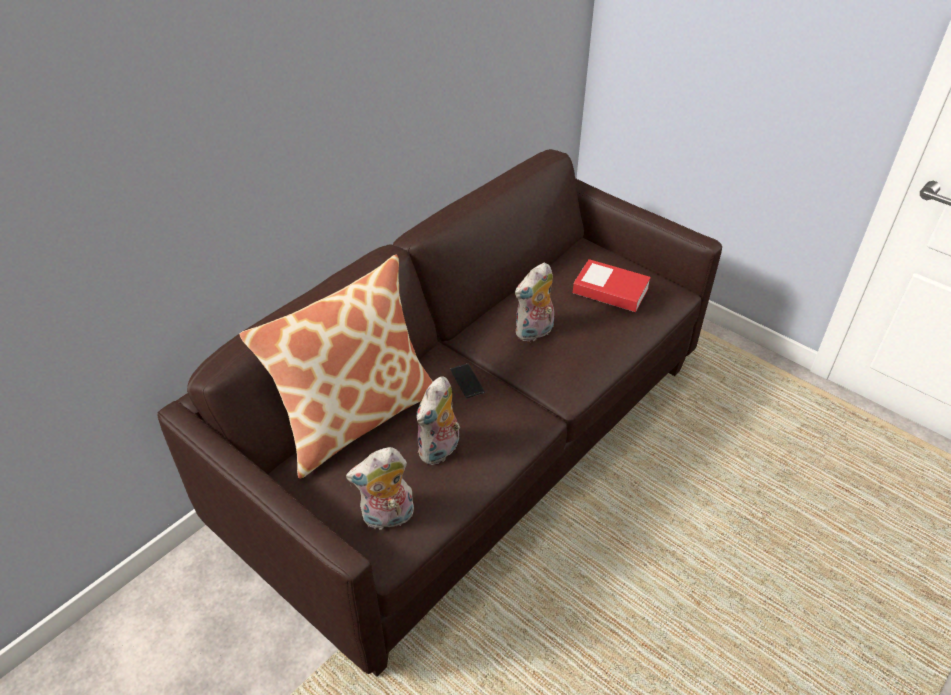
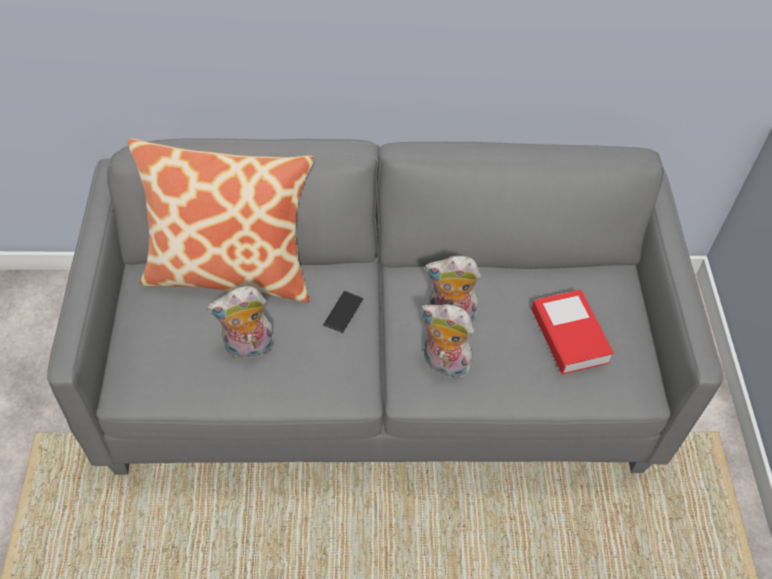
camera: 45 degrees right, 10 degrees up
(387, 518) = (155, 365): plush toy -> plush toy (443, 364)
(473, 444) = (381, 374): brown sofa -> grey sofa

